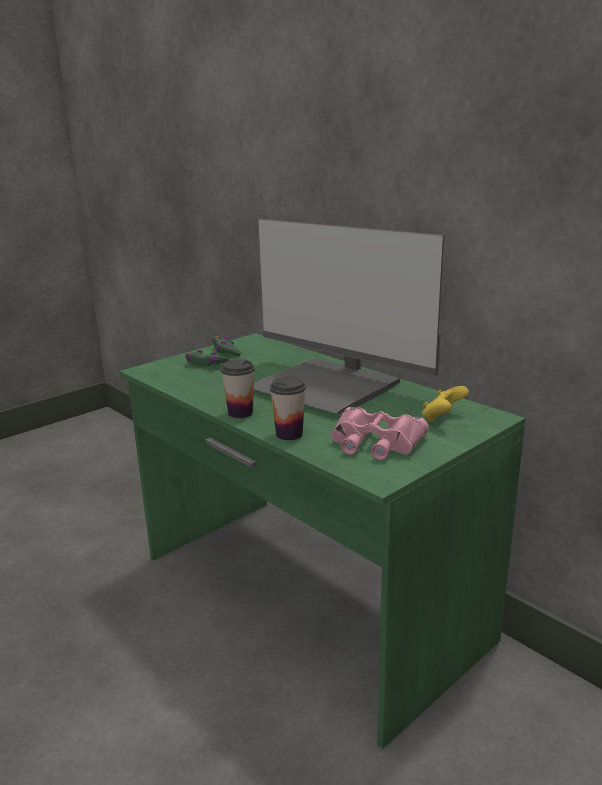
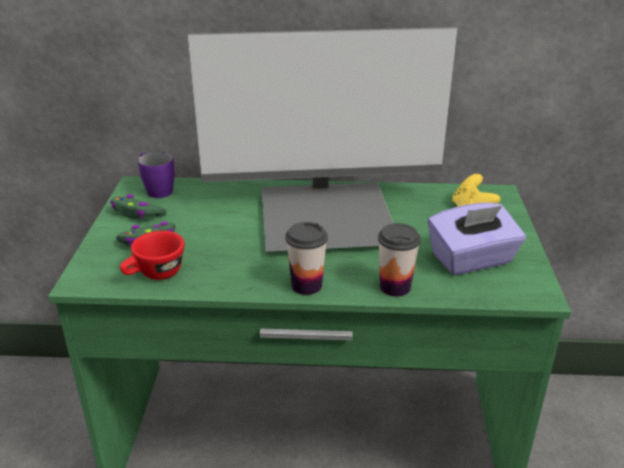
camera: 45 degrees left, 10 degrees up
(178, 379) = (155, 275): none -> red cup
(258, 344) = (156, 189): none -> purple mug
(375, 443) = (472, 260): pink binoculars -> purple tissue box

